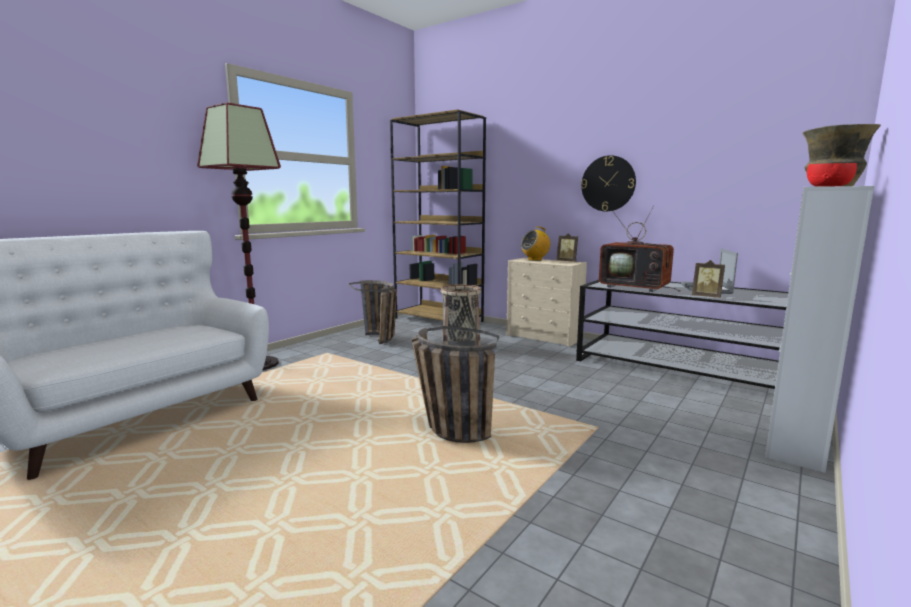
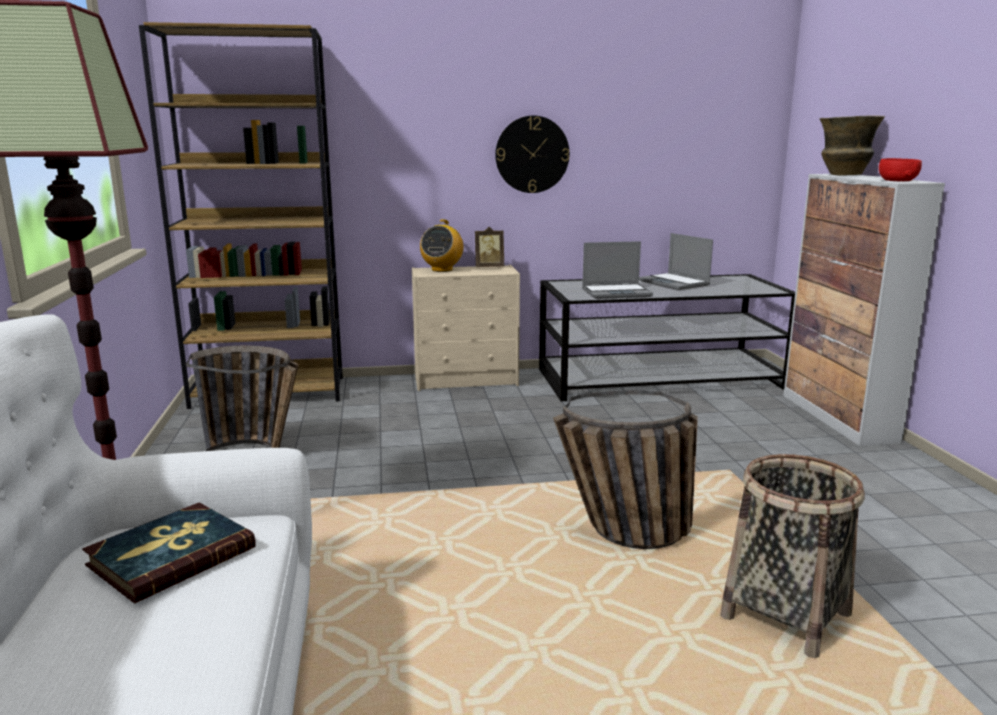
camera: 45 degrees left, 5 degrees up
(180, 332) = (171, 556): none -> book
(460, 343) = (388, 421): basket -> basket (786, 616)
(636, 287) = (617, 293): television -> laptop
(706, 297) = (701, 293): picture frame -> none

